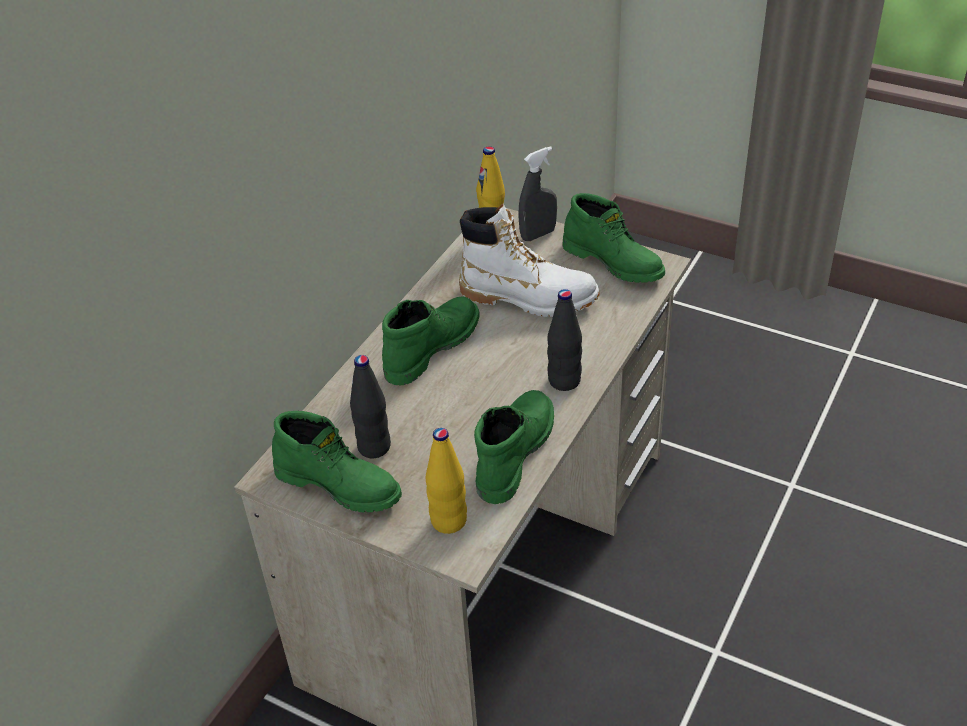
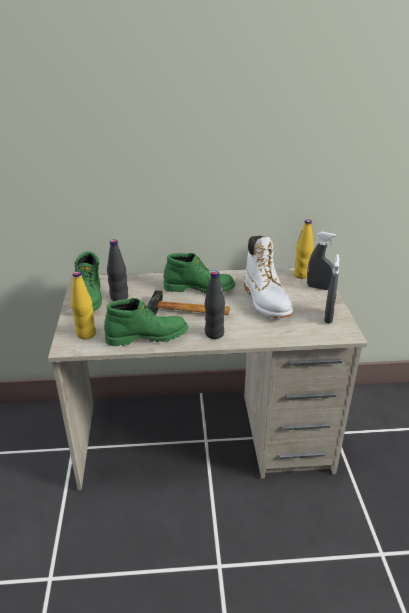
camera: 55 degrees right, 10 degrees down
(488, 385) = (189, 312): none -> hammer
(614, 262) = (328, 317): green boot -> grey spray bottle

